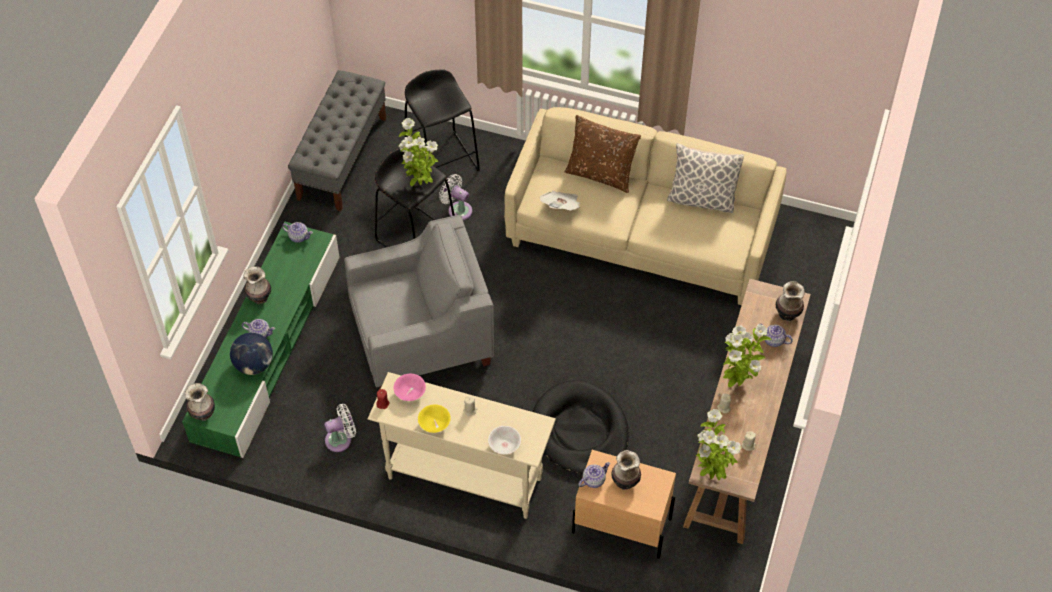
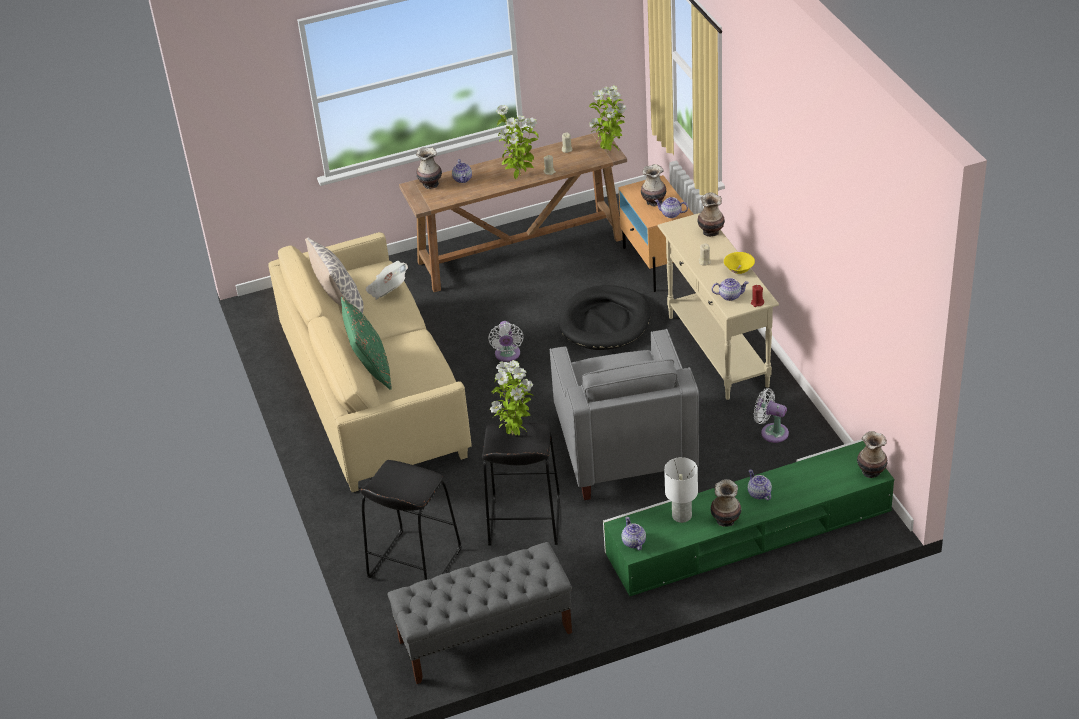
camera: 125 degrees left, 15 degrees down
(254, 365) = (791, 475): globe -> none
(290, 277) = (681, 516): none -> white table lamp
(410, 393) = (730, 296): pink bowl -> teapot
(422, 338) = (624, 449): grey armchair -> grey armchair turned 135 degrees counterclockwise
(457, 210) = (463, 515): white fan -> white fan (507, 355)
(504, 446) = (711, 231): white bowl -> vase
(561, 207) = (433, 369): newspaper -> newspaper (387, 289)
(601, 174) = (370, 369): brown pillow -> green pillow

